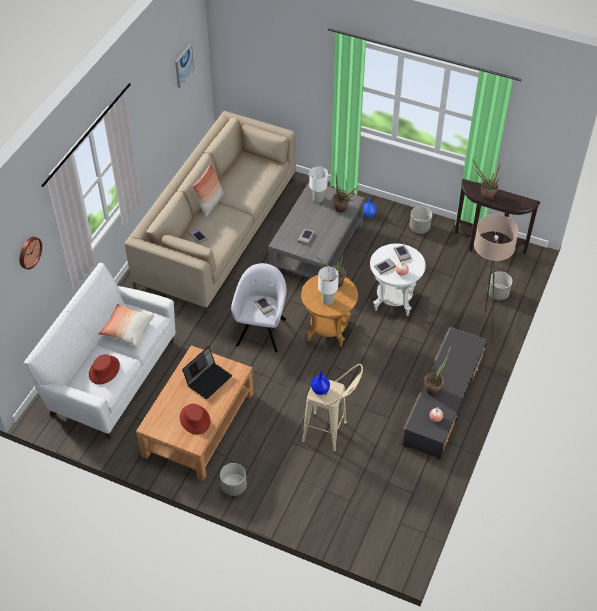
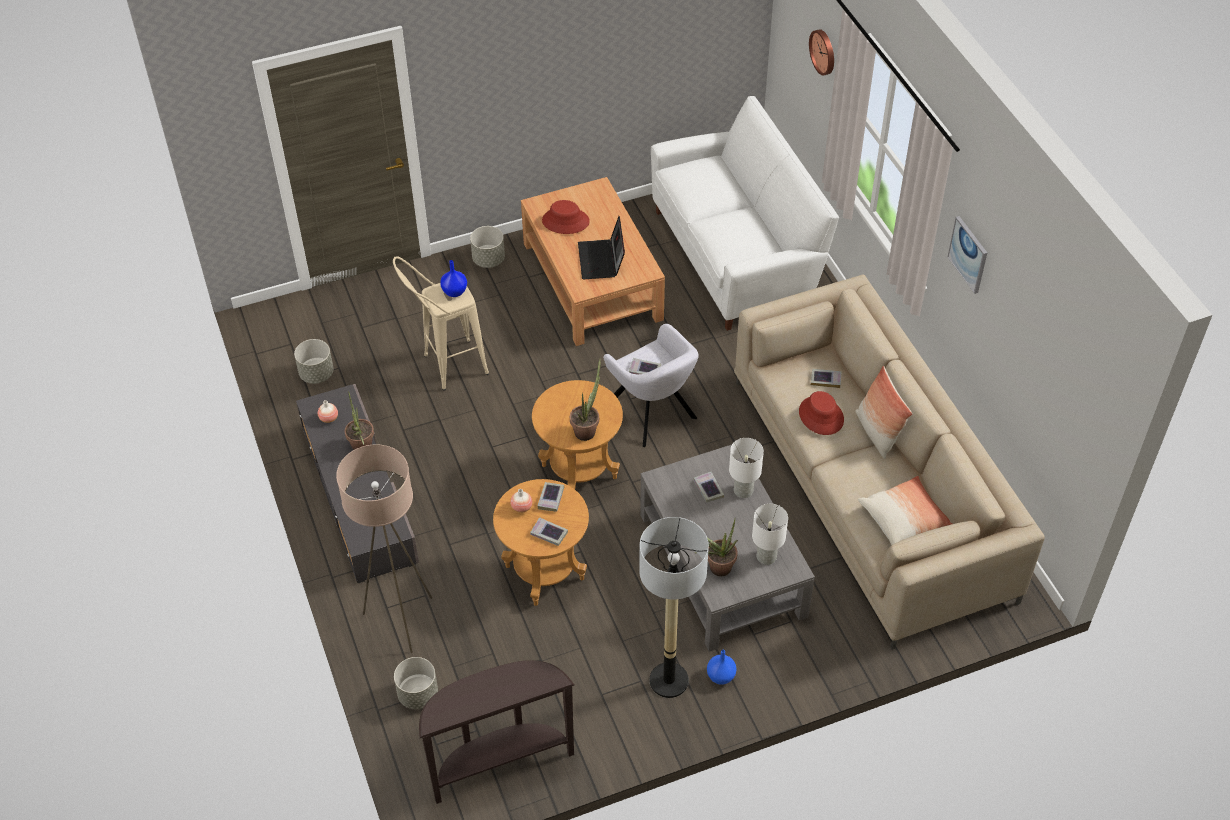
camera: 135 degrees right, 0 degrees up
(104, 370) = (701, 181): red hat -> red hat (821, 416)
(127, 330) = (736, 227): pillow -> pillow (904, 520)
(183, 65) = (1060, 365): picture -> picture (968, 254)
(328, 300) = (569, 405): white table lamp -> white table lamp (743, 491)
(390, 227) = (668, 681): none -> floor lamp
(394, 300) = (544, 572): white side table -> brown side table
(419, 228) = (628, 715): grey planter -> grey planter (317, 374)
(484, 195) = (511, 677): potted plant -> none

